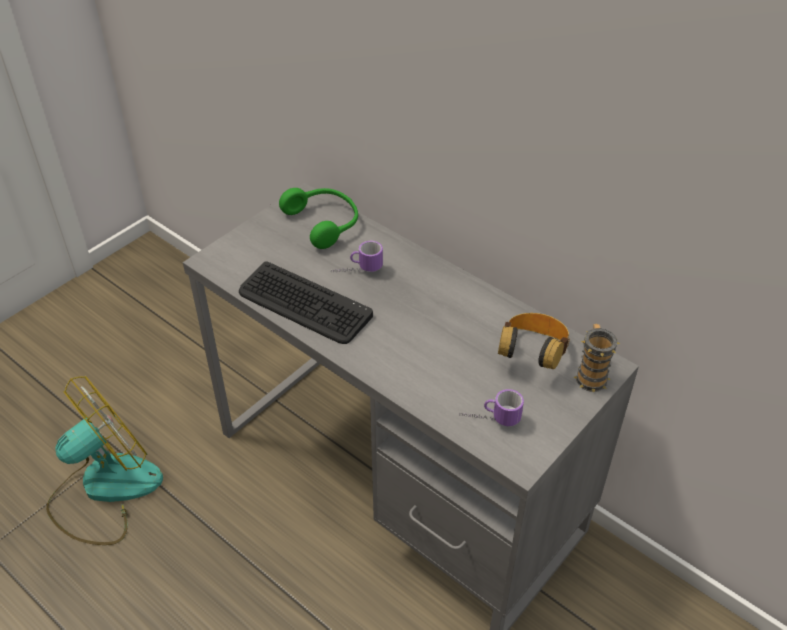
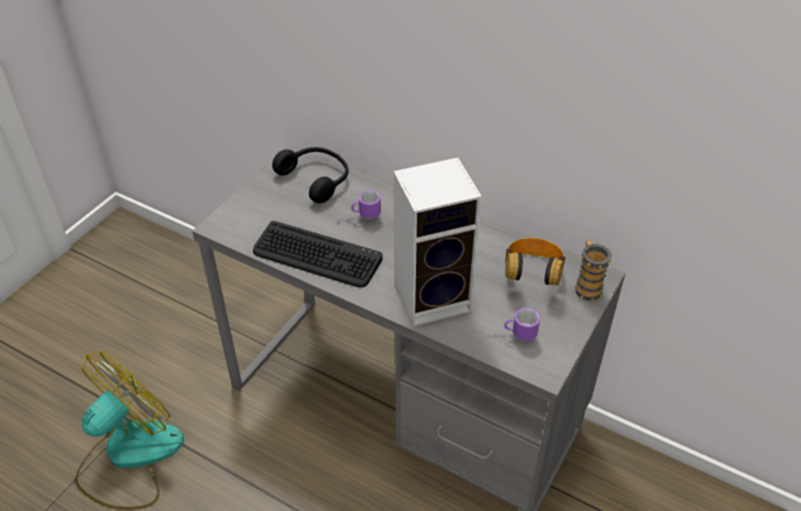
camera: 10 degrees left, 0 degrees up
(324, 223) = (316, 179): green headphones -> black headphones
(419, 364) = (434, 297): none -> speaker

